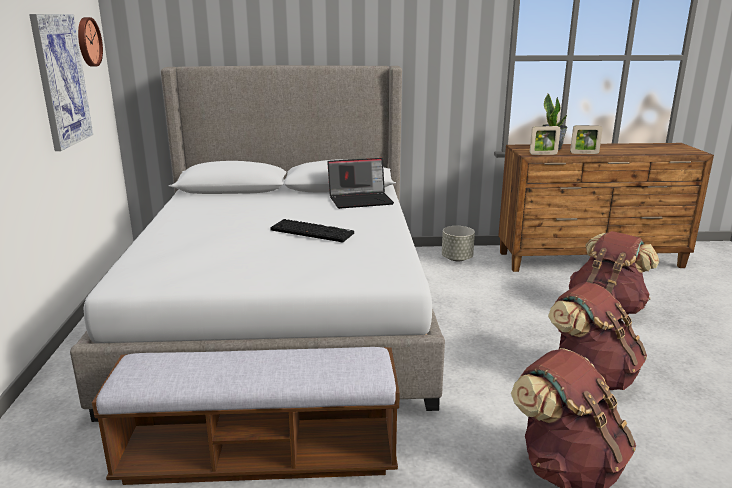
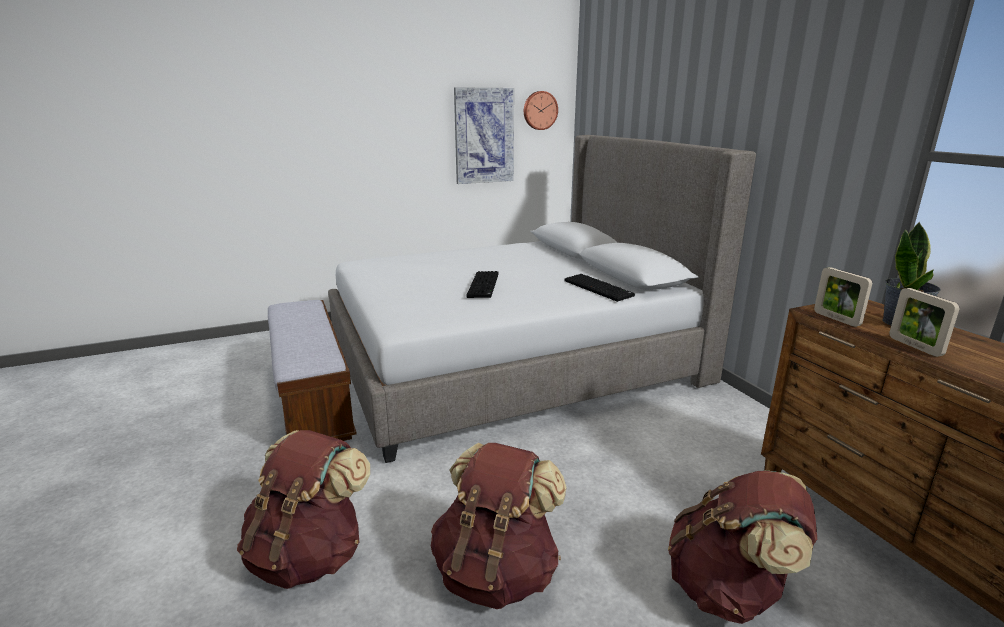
camera: 70 degrees right, 0 degrees up
(361, 200) = (599, 288): laptop -> keyboard
(457, 258) = (748, 428): grey planter -> none

